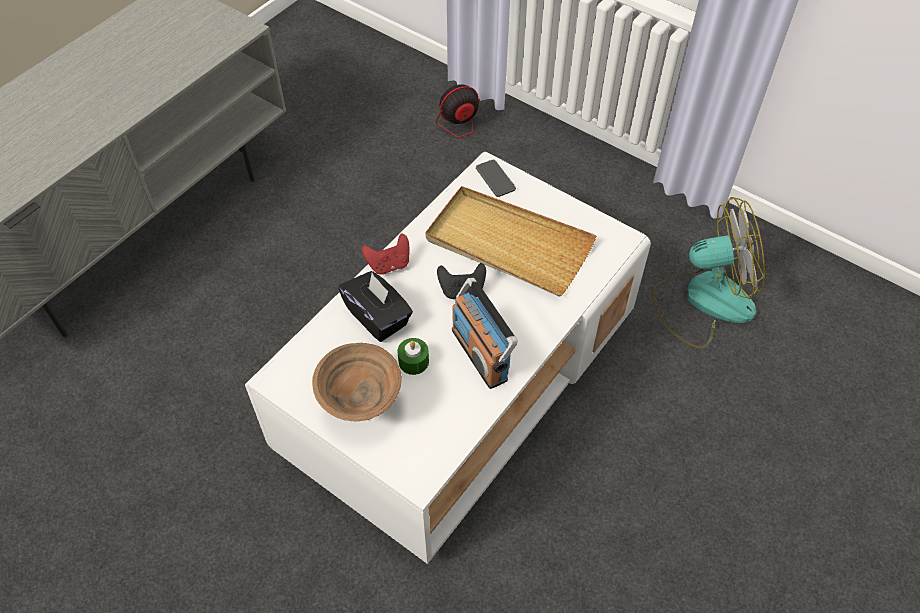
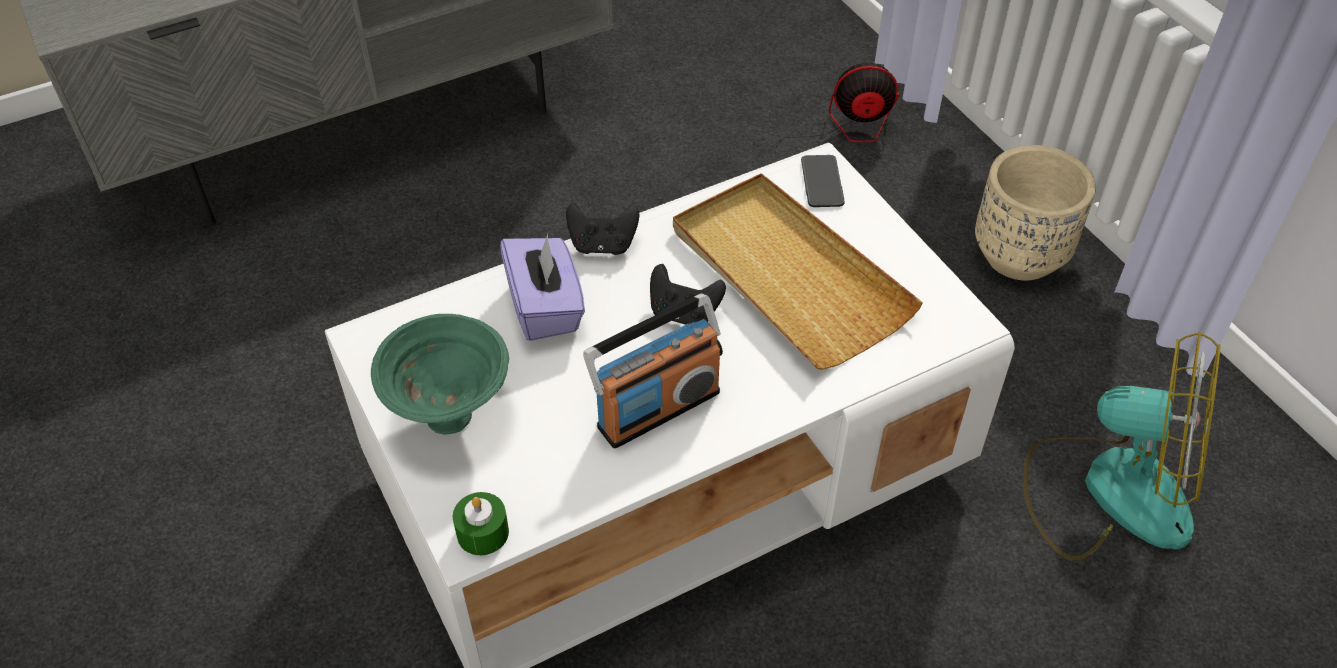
camera: 25 degrees right, 5 degrees down
(361, 406) = (451, 414): brown bowl -> green bowl
(378, 317) = (545, 307): black tissue box -> purple tissue box
(389, 264) = (603, 245): red game controller -> black game controller
(413, 361) = (558, 383): green candle -> green candle (482, 532)
(480, 354) = (657, 408): radio -> radio turned 120 degrees counterclockwise
(590, 178) = (1019, 256): none -> beige planter

